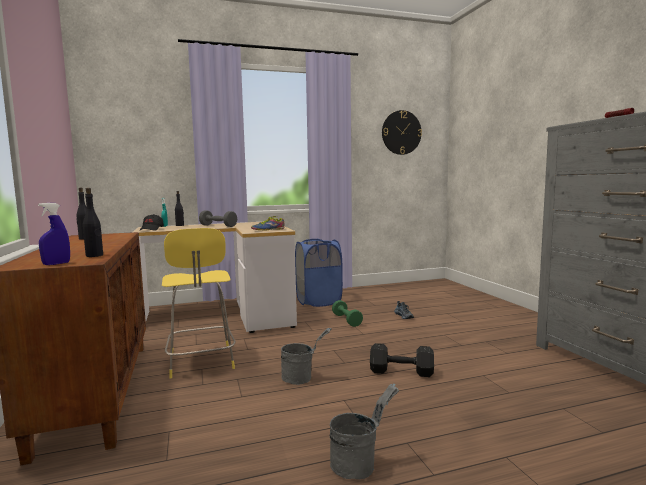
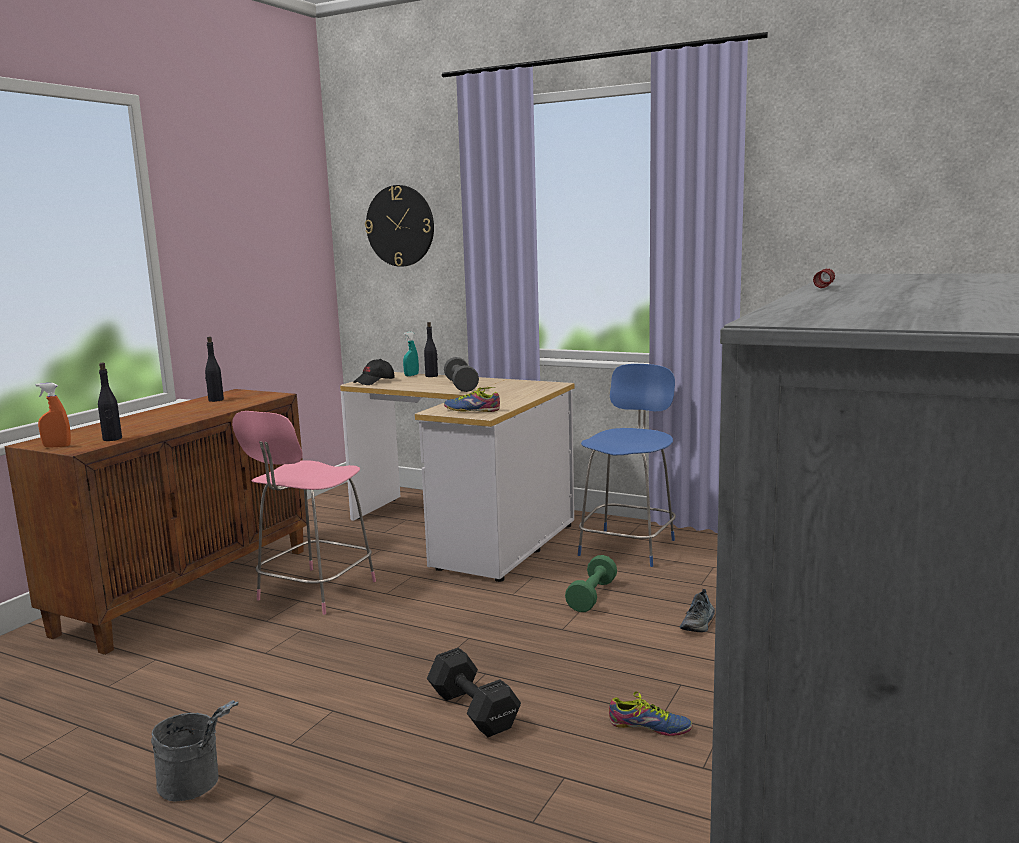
camera: 45 degrees right, 5 degrees up
(56, 264) = (57, 446): blue spray bottle -> orange spray bottle
(201, 362) = (314, 592): yellow stool -> pink stool
(302, 378) = (356, 660): grey bucket -> none
(318, 301) = (628, 546): blue laundry basket -> blue stool
(401, 132) = (891, 200): wall clock -> wall clock (400, 226)
(468, 350) = (649, 728): none -> shoe

